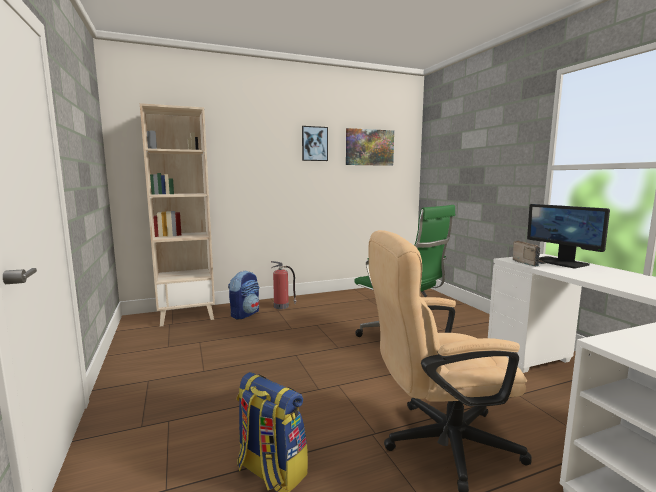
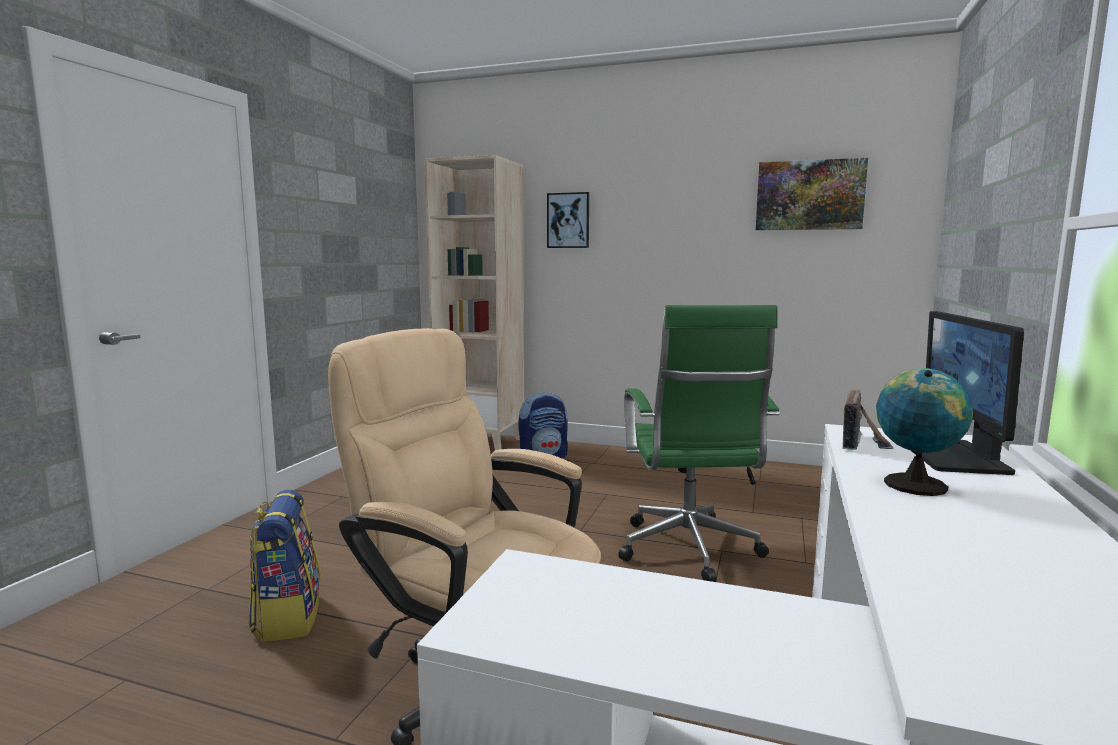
camera: 40 degrees right, 0 degrees up
(282, 306) = (605, 459): fire extinguisher -> none
(314, 143) = (696, 195): picture -> picture (568, 220)
(586, 274) = (914, 484): none -> globe

